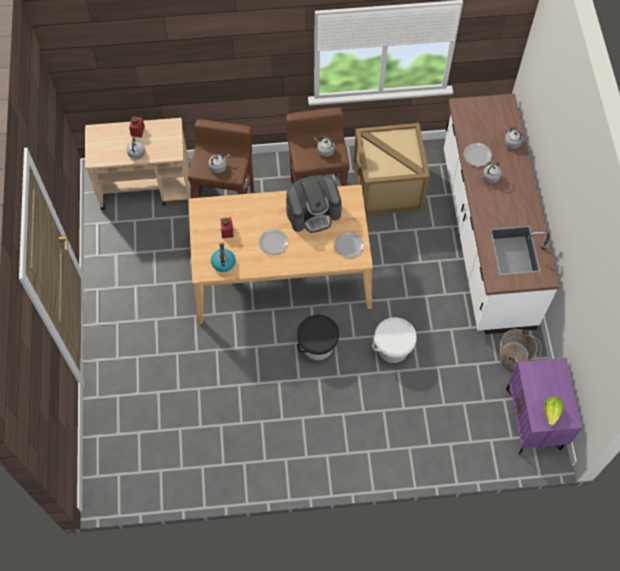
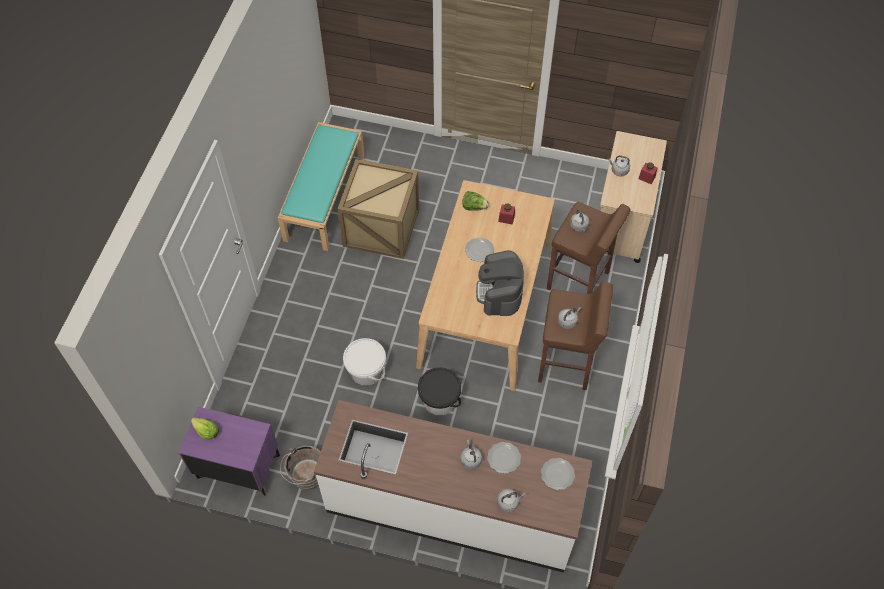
camera: 110 degrees right, 5 degrees down
(204, 469) = (324, 196): none -> turquoise bench
(223, 262) = (474, 207): kettle -> lettuce
(317, 345) = (397, 310): black bucket -> black bucket (439, 400)
(348, 246) = (450, 310): plate -> plate (557, 474)
(388, 186) = (552, 435): crate -> crate (382, 228)

